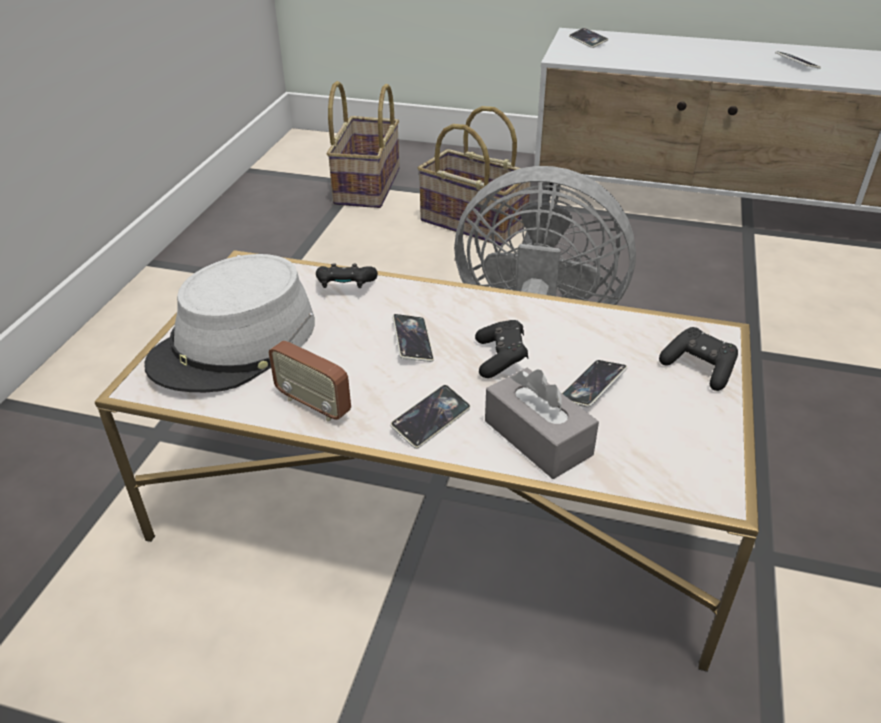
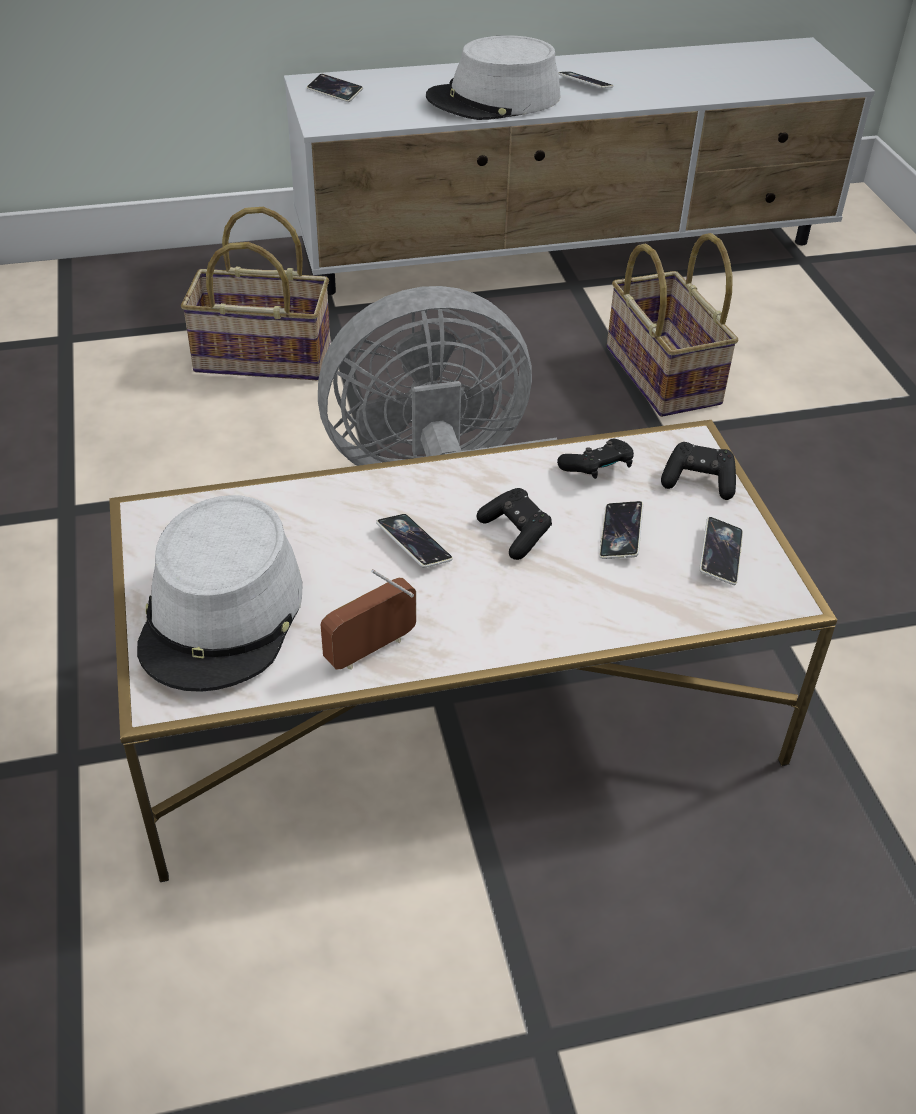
camera: 30 degrees left, 5 degrees up
(314, 405) = (371, 650): radio -> radio turned 135 degrees clockwise
(345, 287) = (288, 504): black game controller -> black game controller (597, 470)
(366, 186) = (83, 340): basket -> basket (660, 375)
(431, 420) = (500, 622): phone -> phone (720, 555)
(537, 437) = (609, 603): grey tissue box -> none
(709, 62) = (494, 99): none -> grey hat

